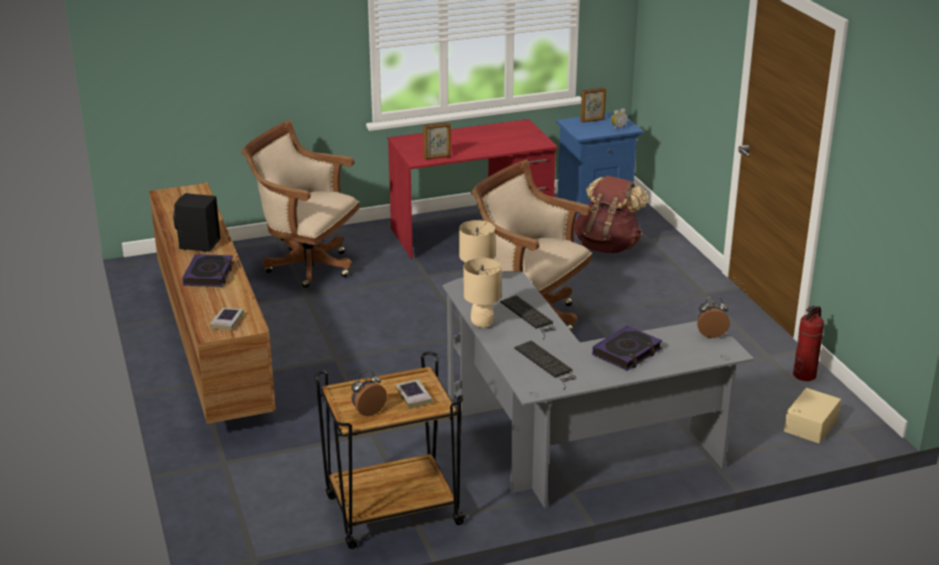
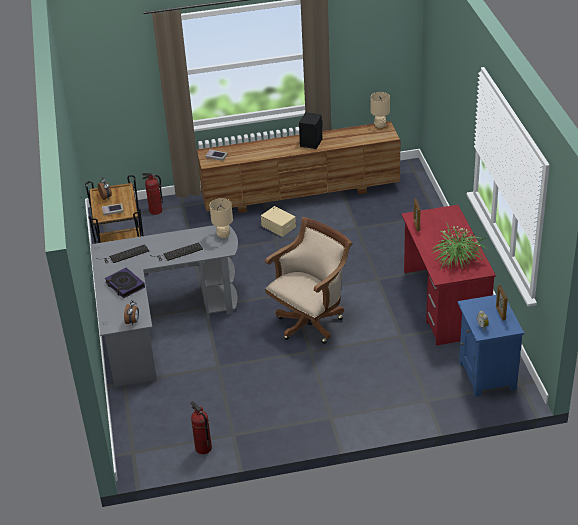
camera: 100 degrees right, 10 degrees up
(209, 274) = (271, 148): book -> none
(238, 493) = (155, 211): none -> fire extinguisher
(306, 266) = (397, 227): office chair -> none
(481, 324) = (174, 234): beige table lamp -> beige table lamp (379, 126)
(502, 136) = (457, 258): none -> potted plant
(608, 246) = (416, 374): brown backpack -> none
(809, 424) = (145, 436): beige storage box -> beige storage box (279, 226)

